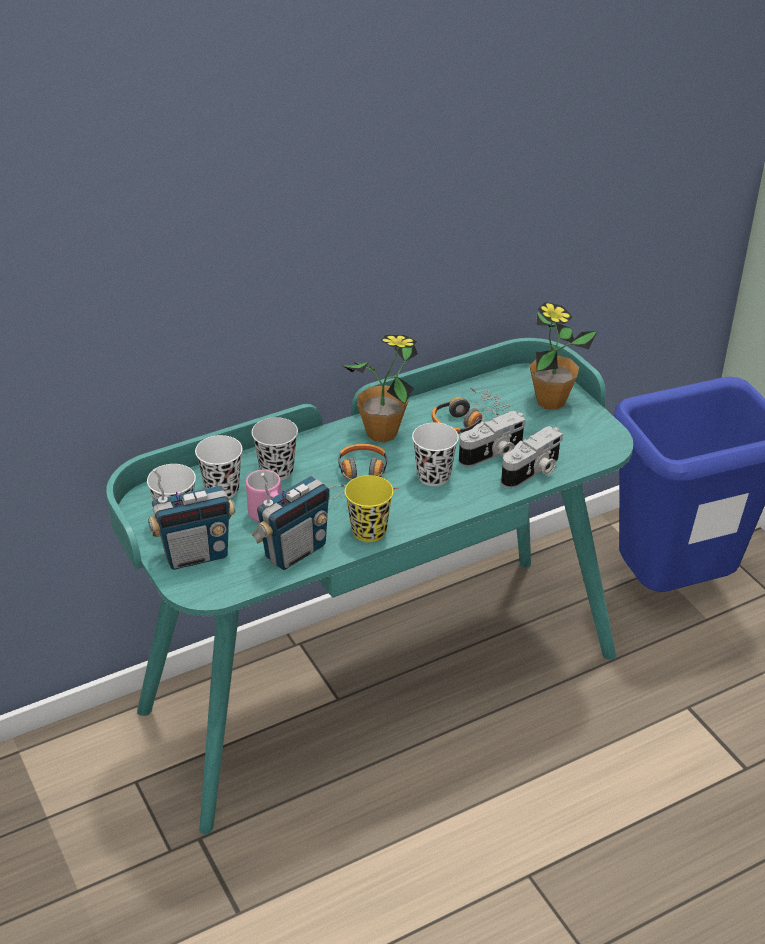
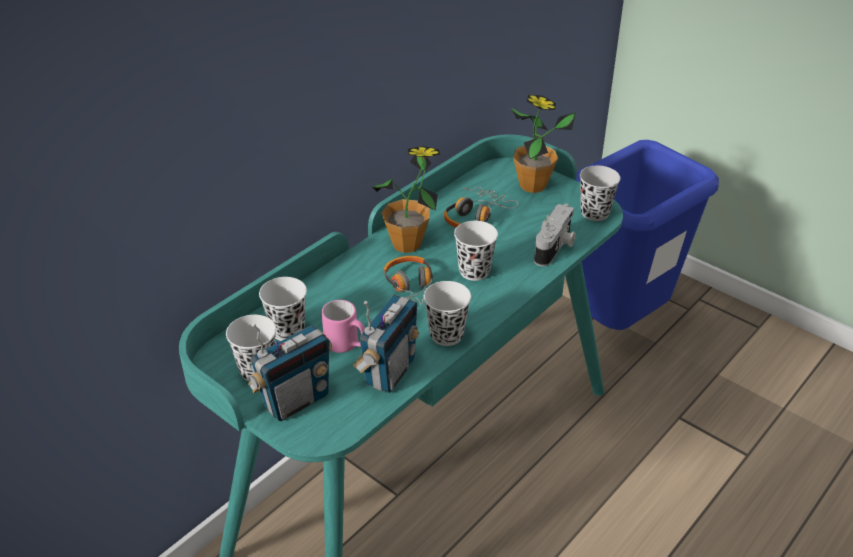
camera: 20 degrees left, 0 degrees up
(276, 471) = (330, 300): black cup -> black cup (594, 213)
(369, 531) = (446, 335): yellow cup -> white cup
(493, 454) = (513, 240): camera -> none

